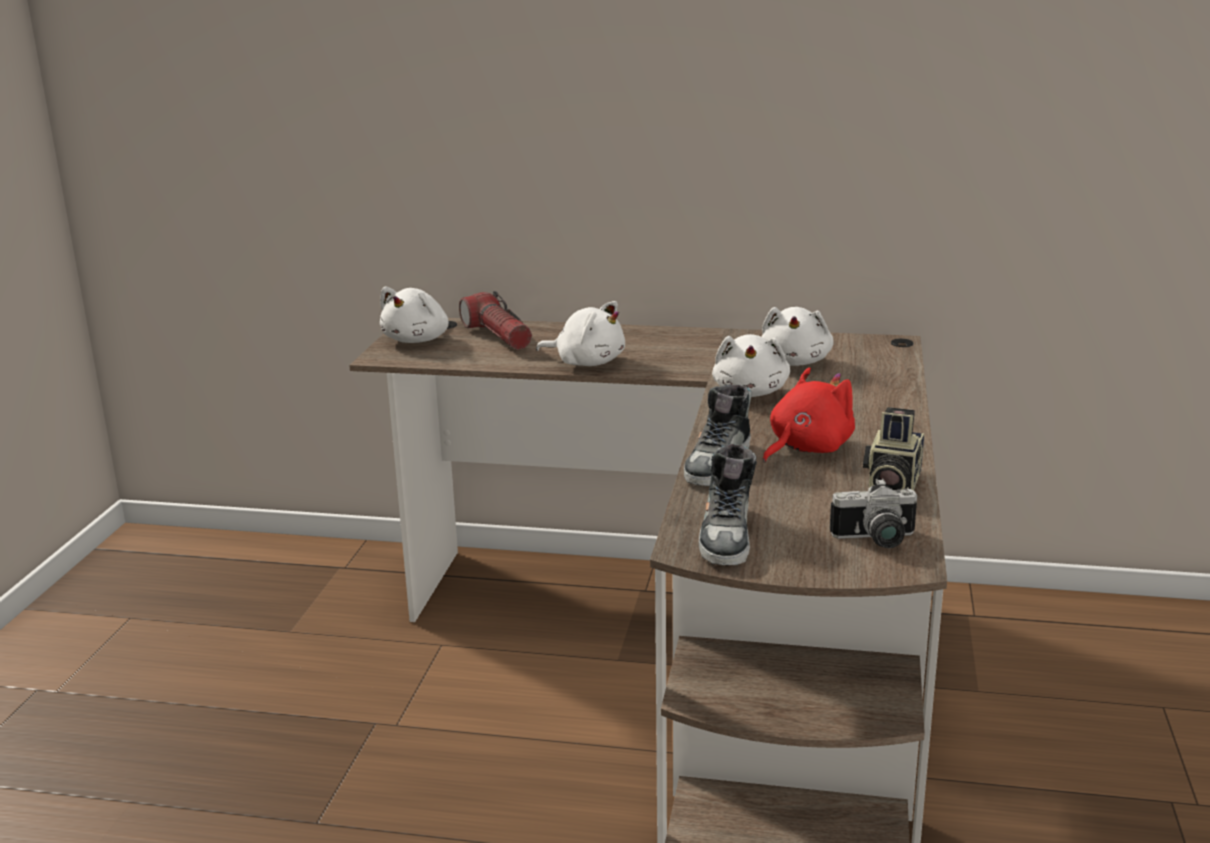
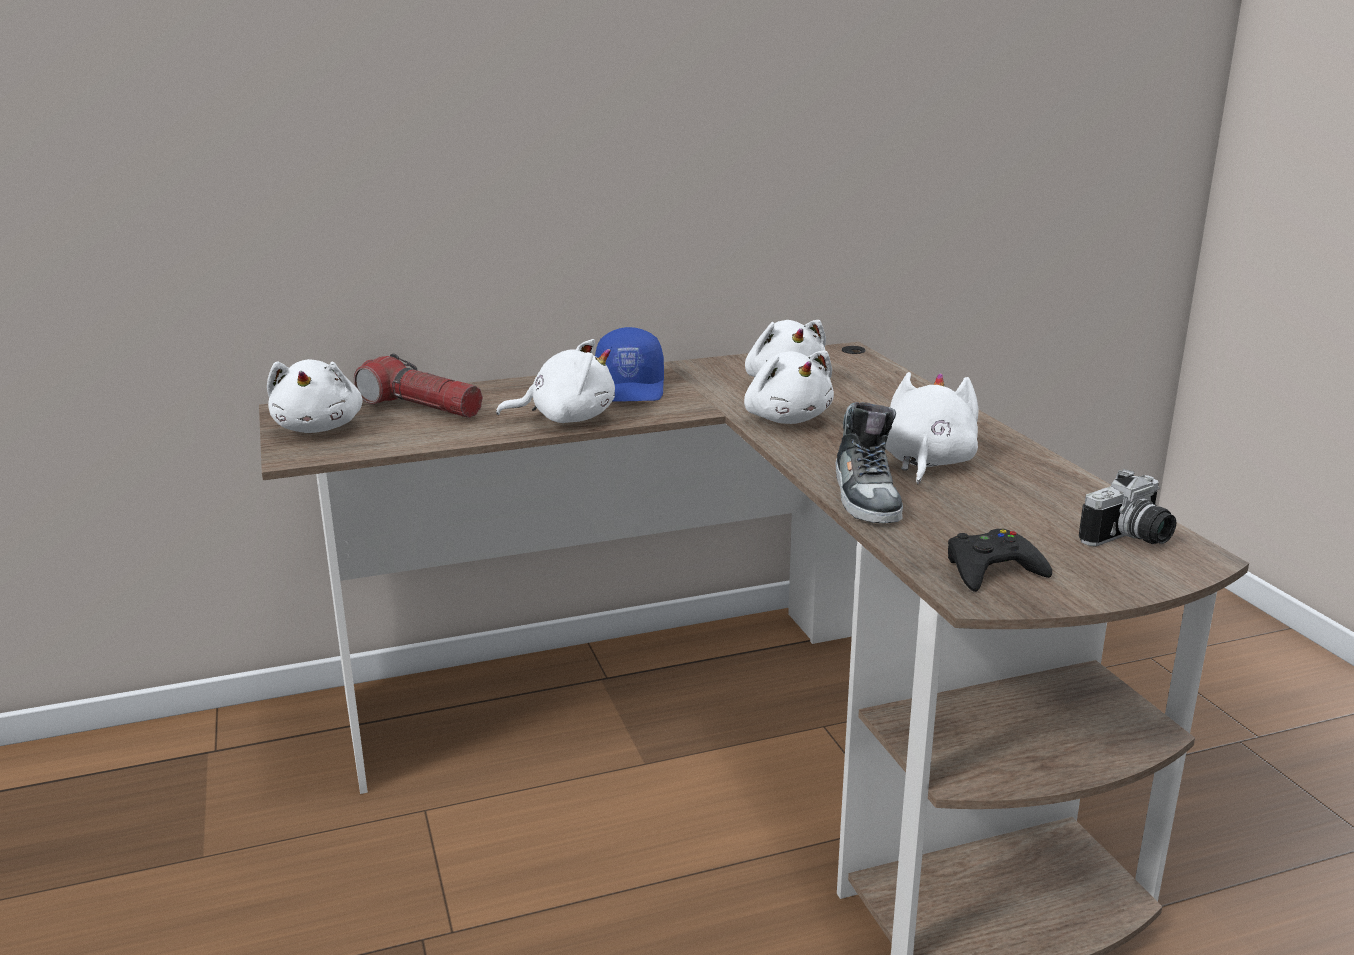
camera: 30 degrees left, 0 degrees up
(666, 347) = (631, 389): none -> blue cap
(727, 535) = (992, 570): shoe -> black game controller
(806, 448) = (925, 463): red plush toy -> white plush toy
(890, 484) = (1053, 481): camera -> none

